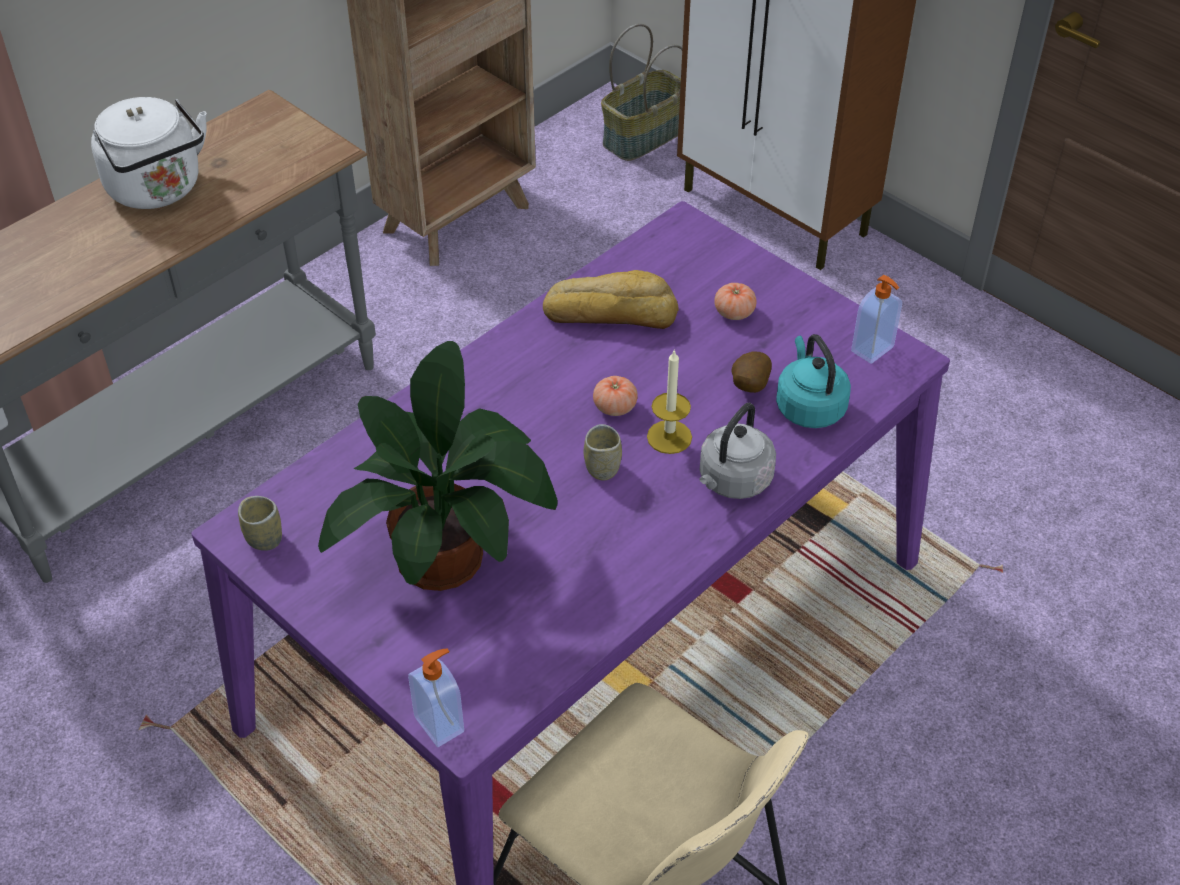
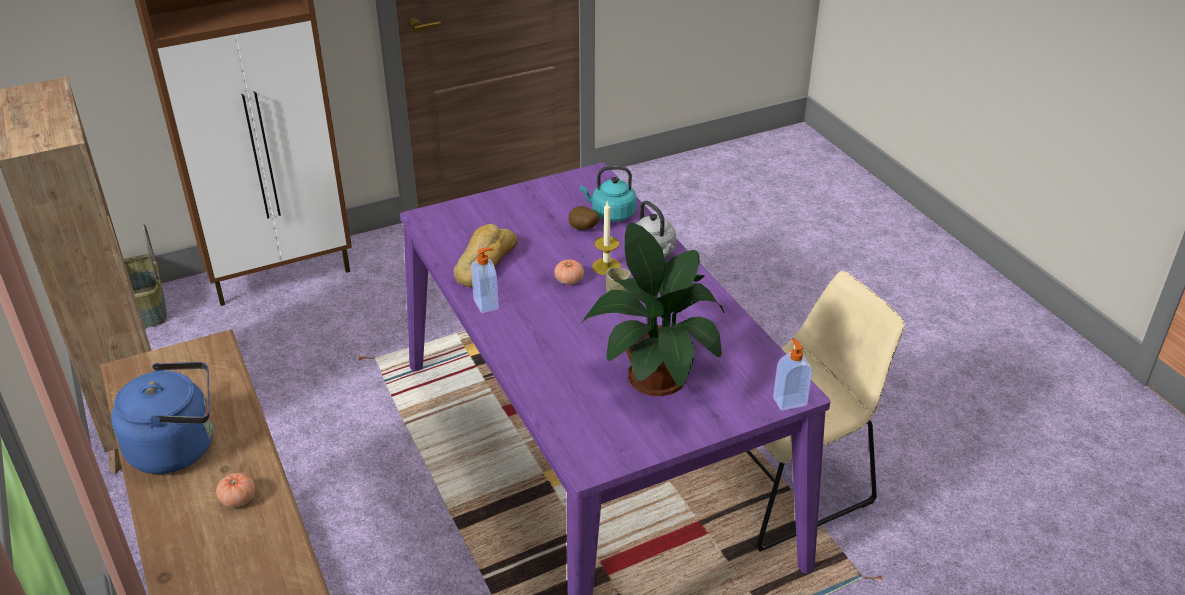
camera: 70 degrees left, 10 degrees down
(158, 190) = (178, 447): white kettle -> blue kettle
(264, 539) = (602, 454): cup -> none
(734, 312) = (517, 219): tomato -> tomato (238, 499)
(873, 350) = (580, 182): soap dispenser -> soap dispenser (487, 304)

